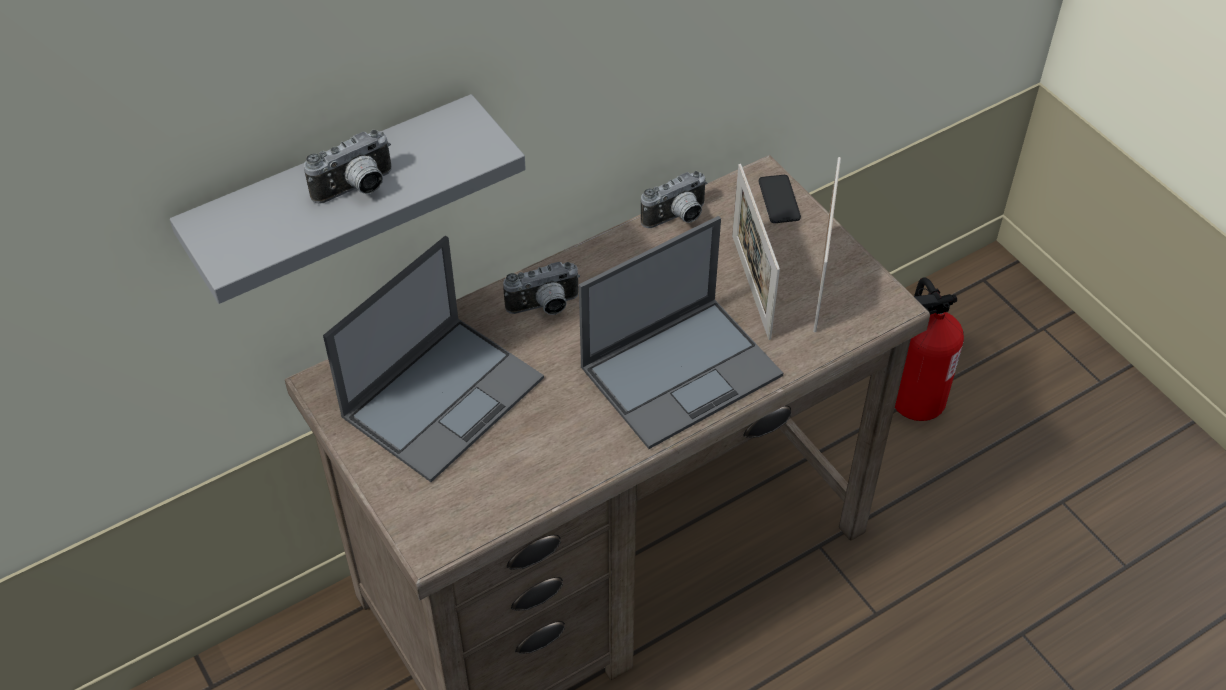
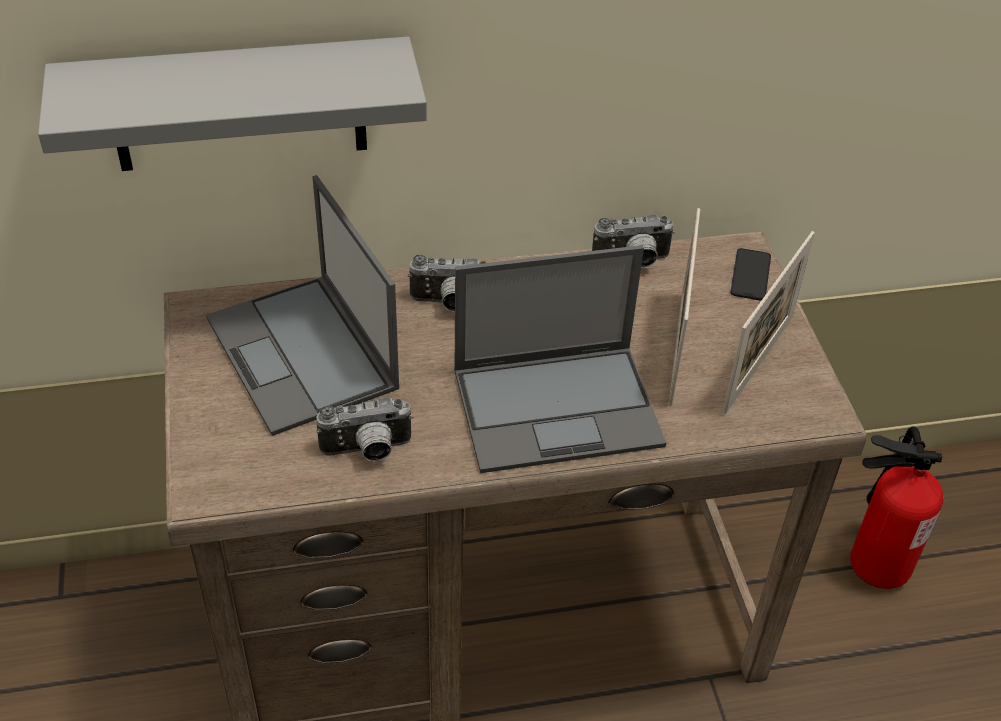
camera: 20 degrees right, 5 degrees down
(357, 189) = (237, 87): camera -> camera (367, 451)
(444, 395) = (303, 354): laptop -> laptop turned 90 degrees clockwise

